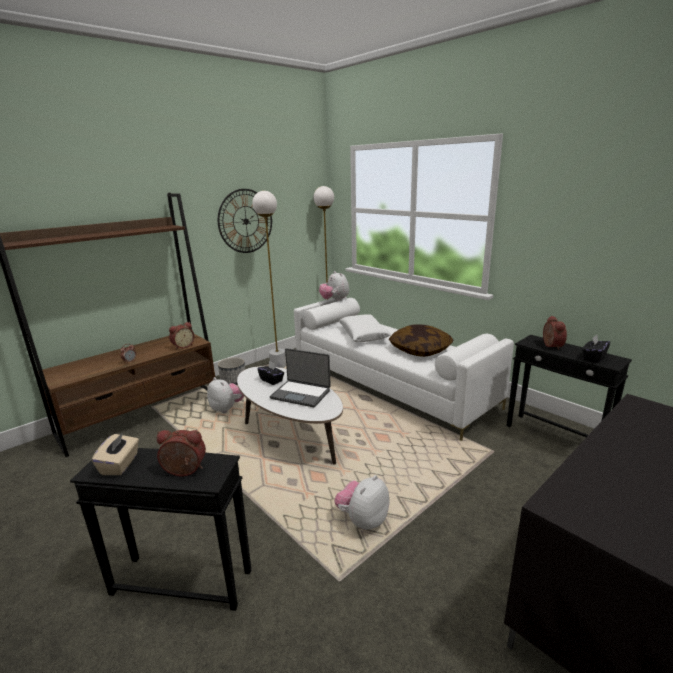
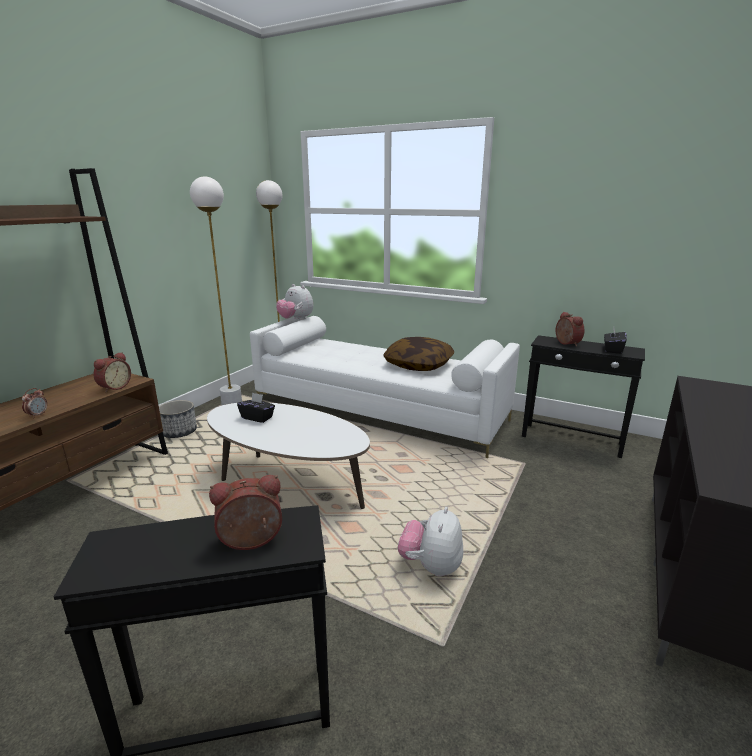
camera: 20 degrees left, 0 degrees up
(120, 464) = (135, 553): beige tissue box -> none
(227, 409) = (186, 466): plush toy -> none
(245, 221) = (177, 219): wall clock -> none
(301, 394) = (306, 428): laptop -> none
(363, 334) = (344, 355): white pillow -> none

